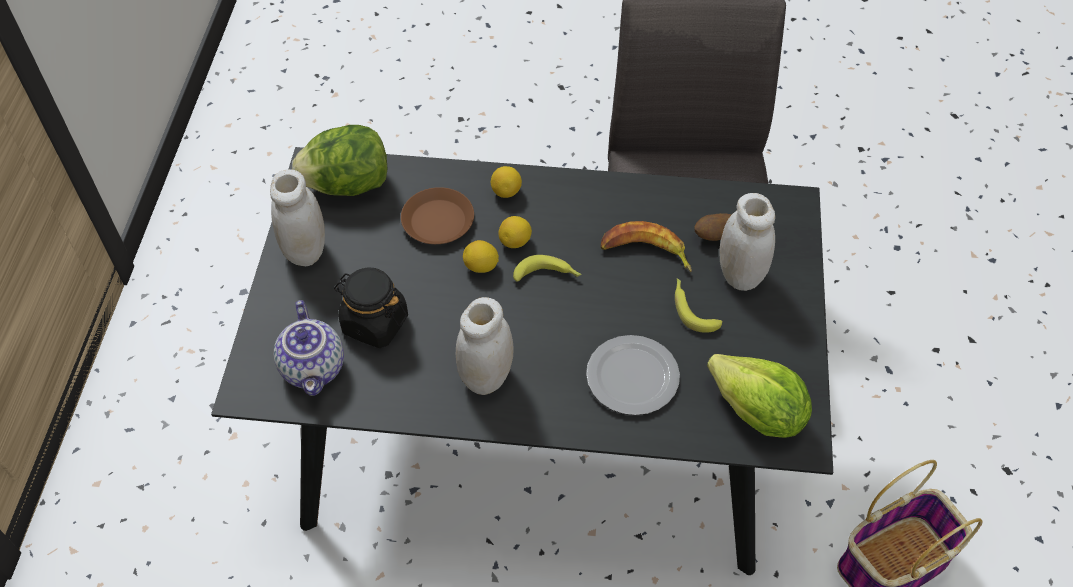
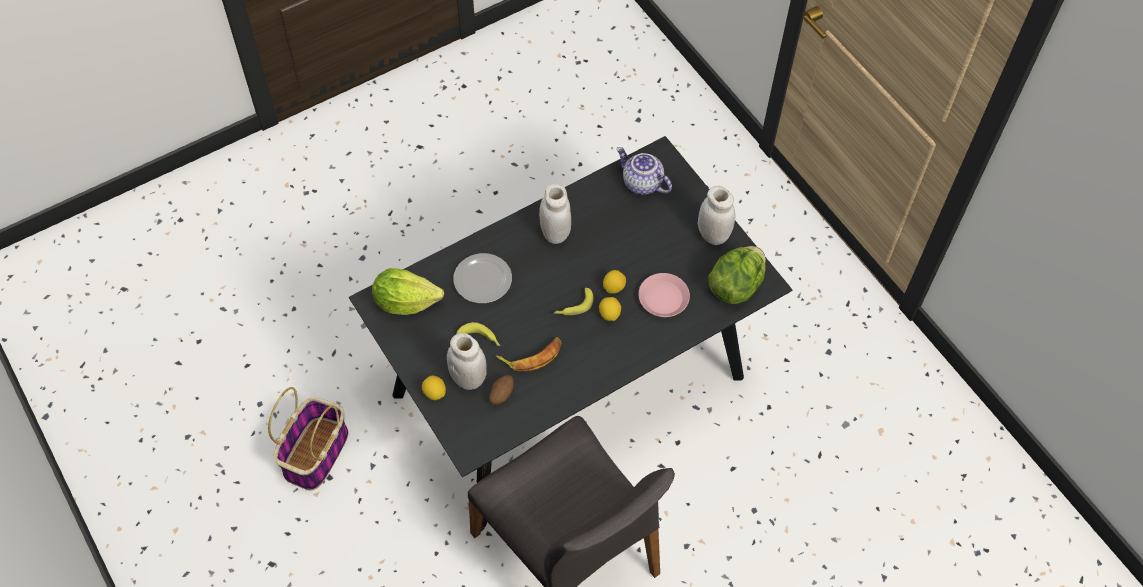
camera: 140 degrees right, 5 degrees up
(374, 323) = (636, 222): black jar -> none
(437, 221) = (663, 297): brown plate -> pink plate
(506, 191) = (644, 342): lemon -> lemon (434, 393)

